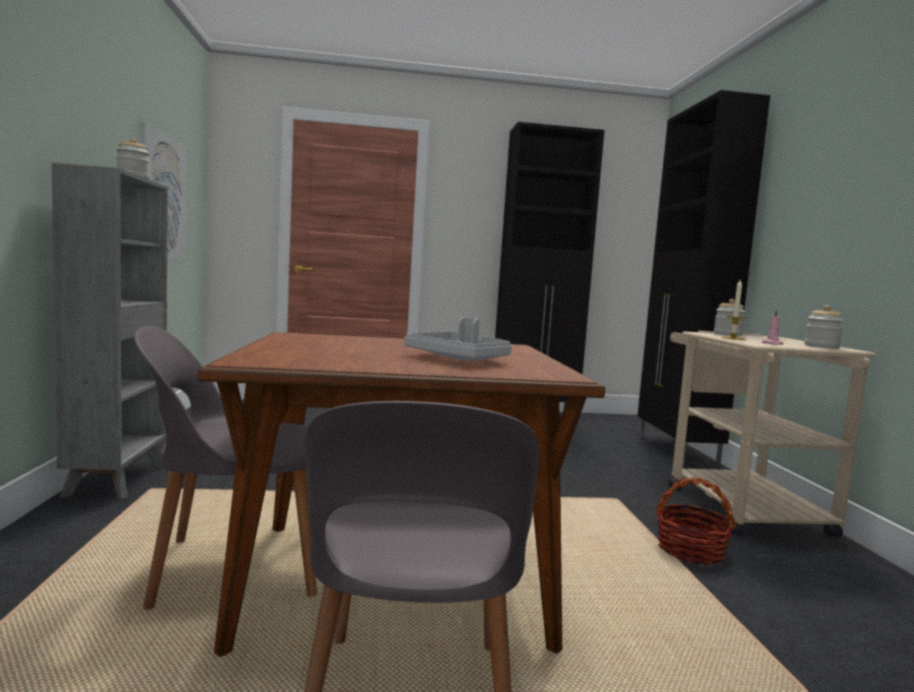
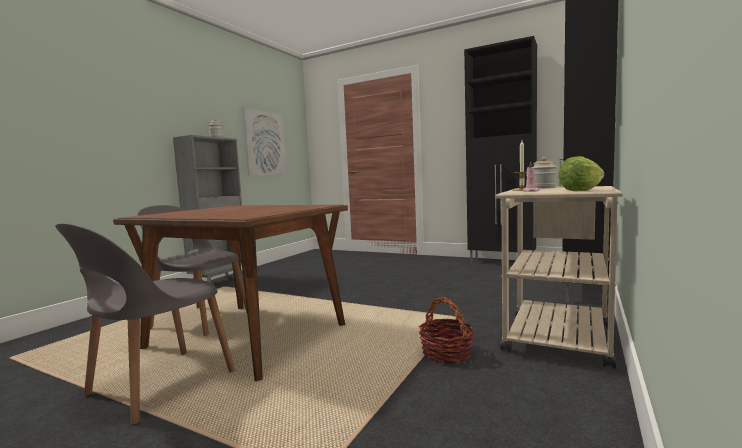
camera: 35 degrees right, 0 degrees up
(459, 359) = (243, 212): grey tray -> none
(821, 346) = (581, 190): jar -> lettuce

